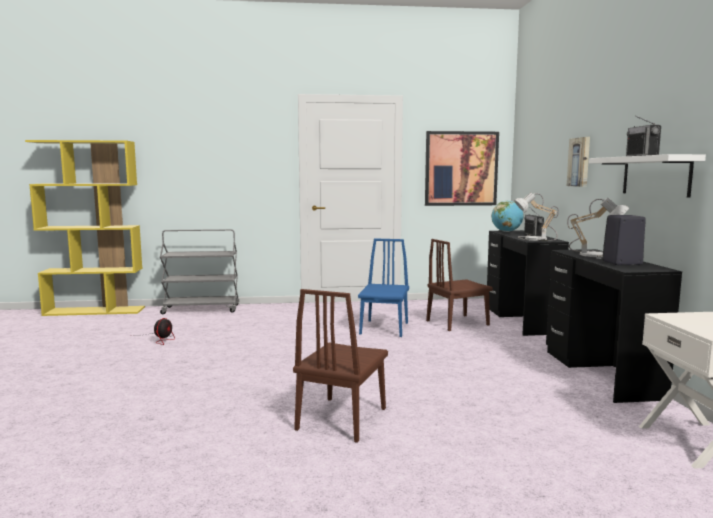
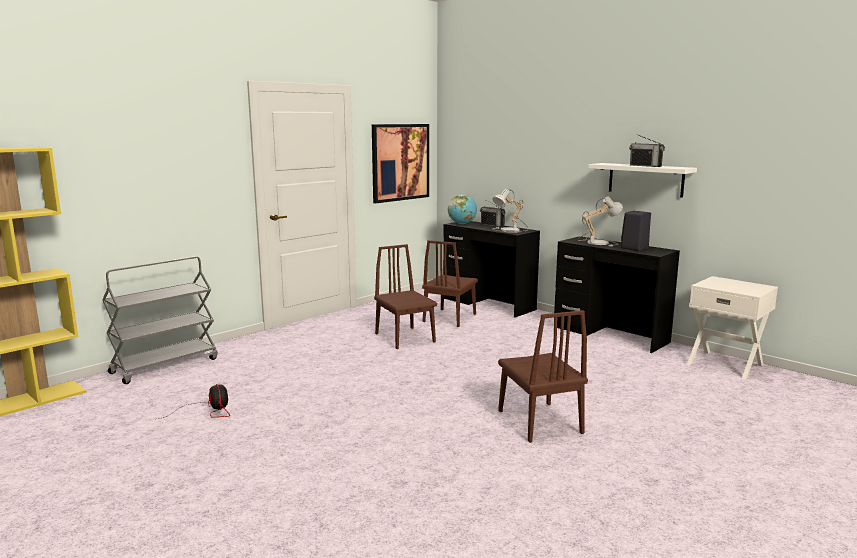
camera: 40 degrees left, 5 degrees up
(384, 328) = (405, 338): blue chair -> brown chair
(580, 162) = (549, 162): picture -> none

